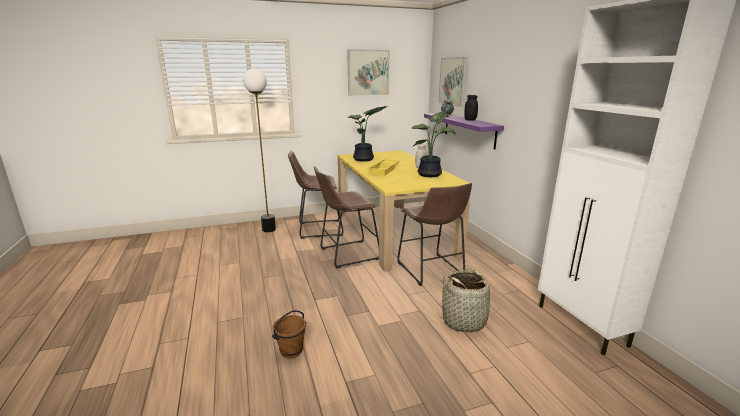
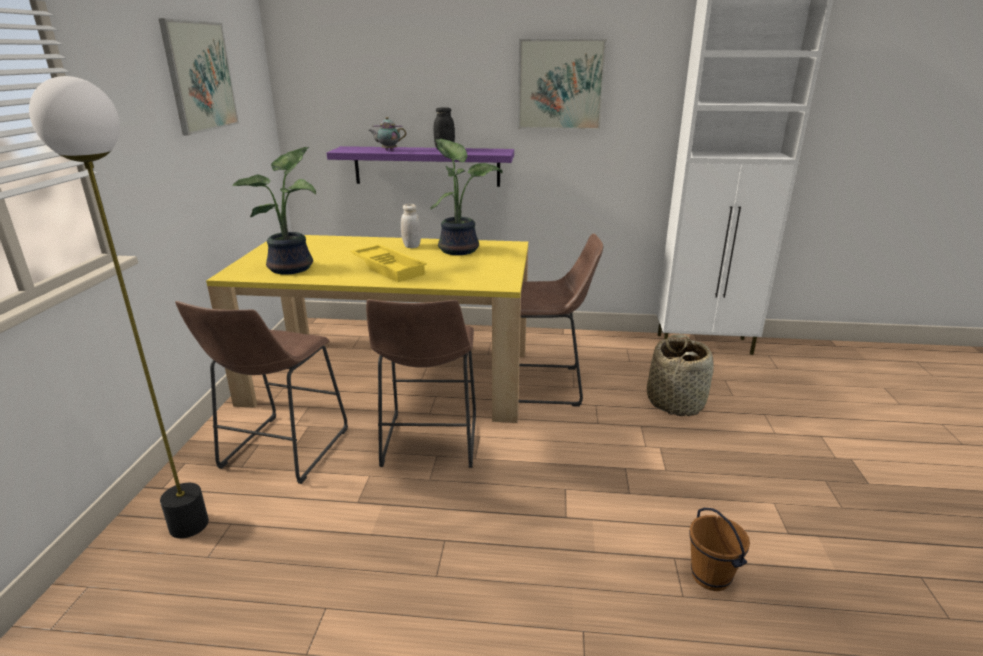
camera: 65 degrees left, 5 degrees up
(452, 81) = (359, 87): picture -> picture (560, 85)

